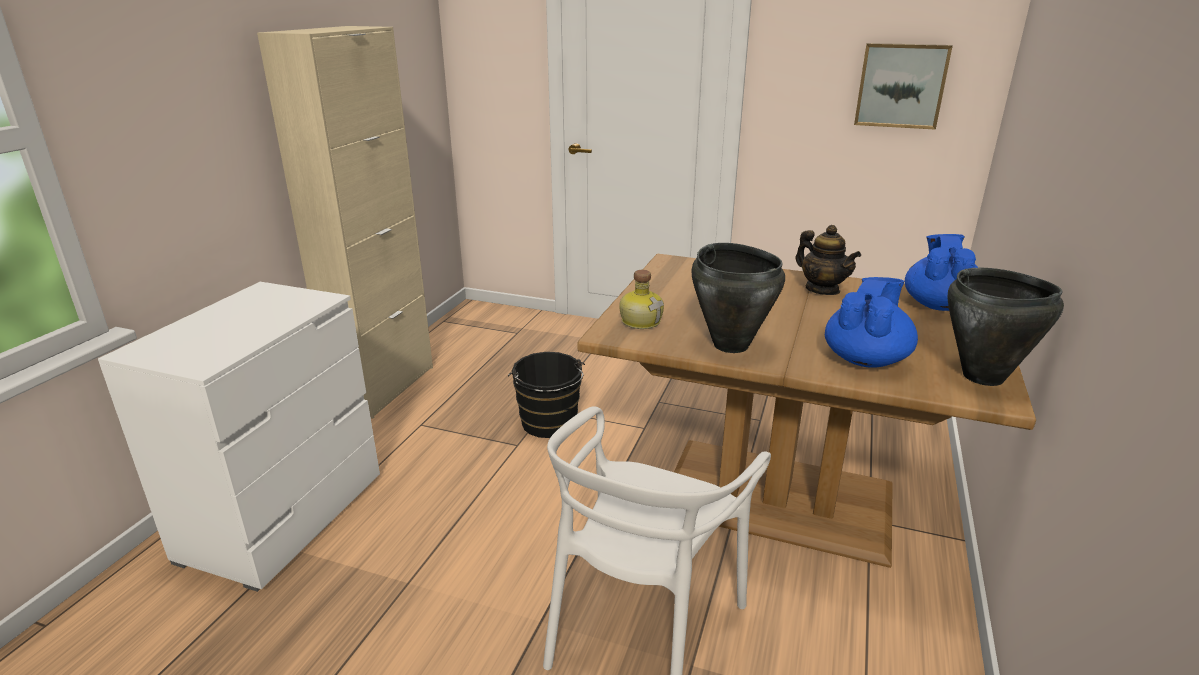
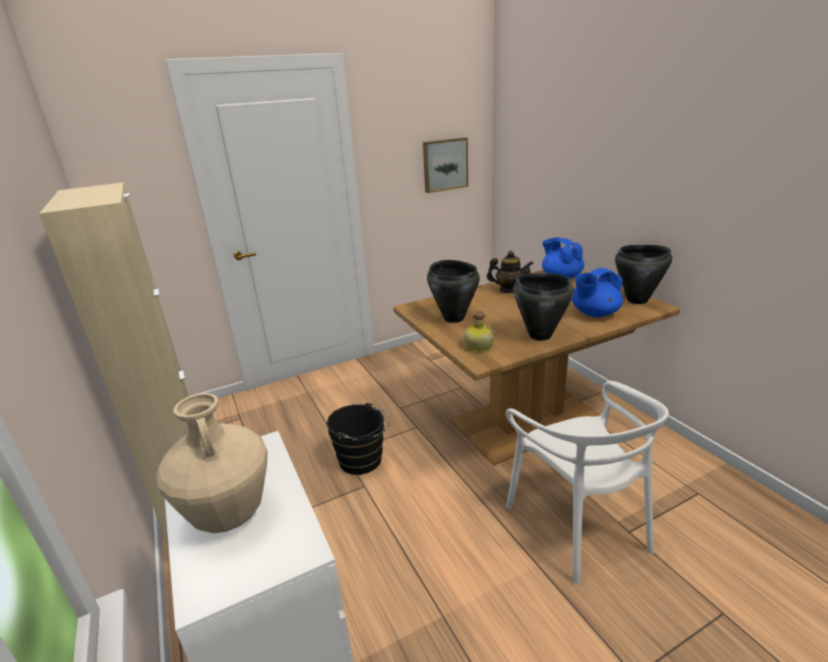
camera: 45 degrees left, 0 degrees up
(224, 324) = (229, 514): none -> beige vase
(684, 288) = (454, 318): none -> black cooking pot
(865, 359) = (594, 313): blue teapot -> blue teapot turned 105 degrees counterclockwise

